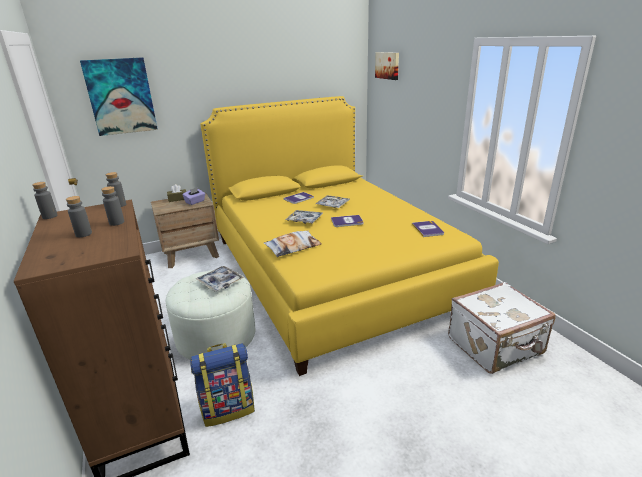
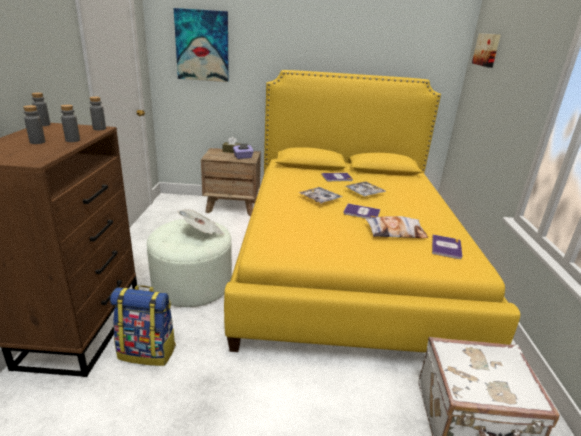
camera: 25 degrees right, 0 degrees up
(220, 282) = (202, 233): tray -> newspaper
(293, 247) = (282, 220): pillow -> pillow (395, 232)

